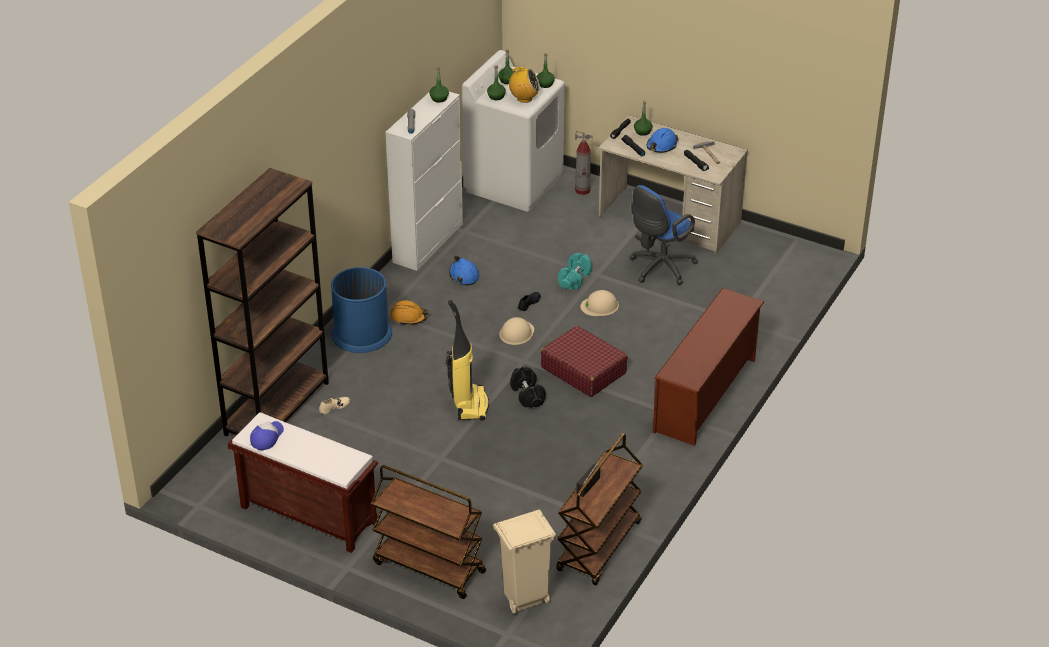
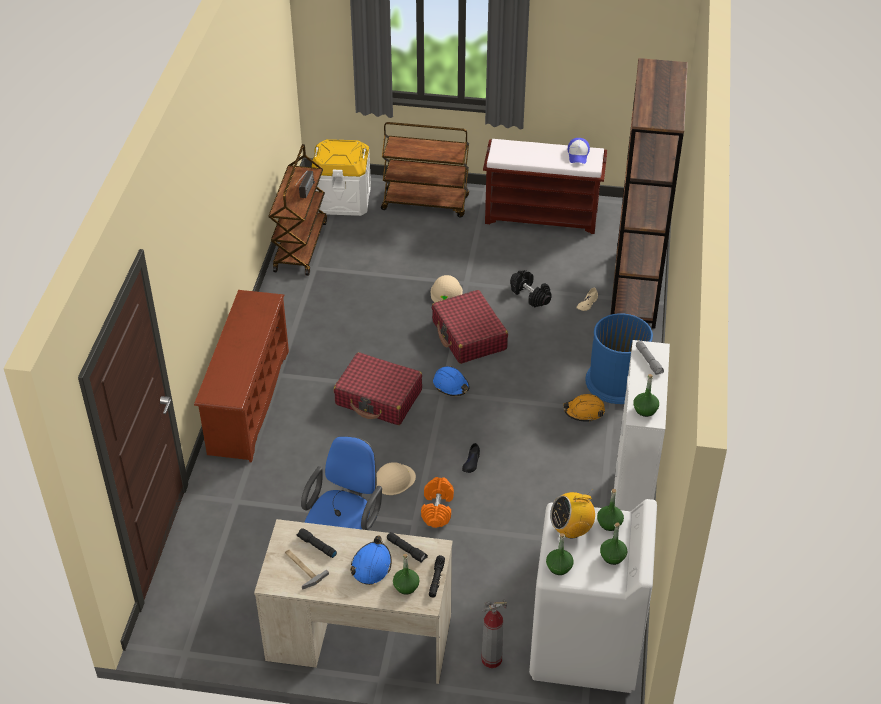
camera: 160 degrees right, 5 degrees up
(464, 275) = (561, 479): blue hard hat -> blue hard hat (451, 385)
(469, 404) = (469, 336): vacuum cleaner -> red suitcase
(516, 333) = (465, 422): beige hard hat -> beige hard hat (446, 292)
(524, 599) = (342, 199): beige trash can -> white storage box
(527, 395) = (421, 358): black dumbbell -> black dumbbell (530, 295)
(574, 279) = (437, 509): turquoise dumbbell -> orange dumbbell

